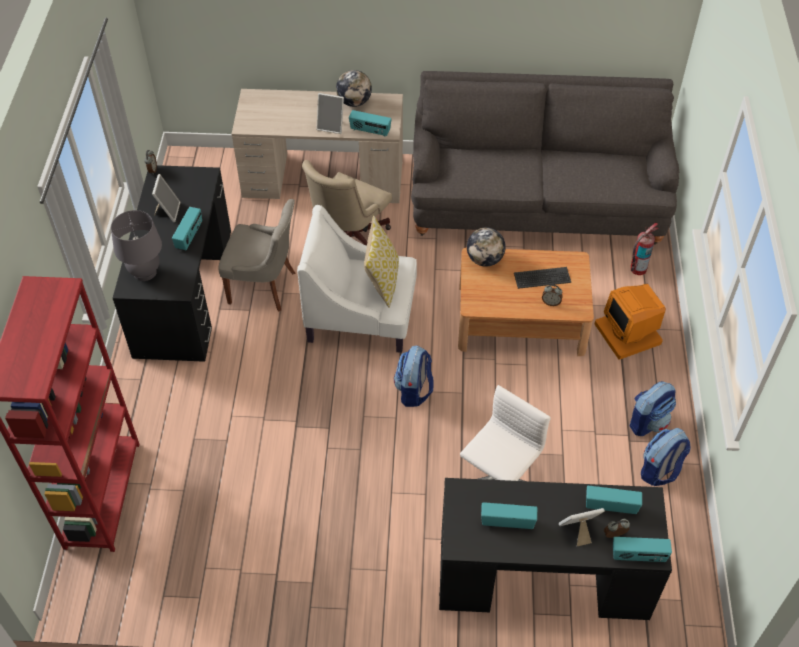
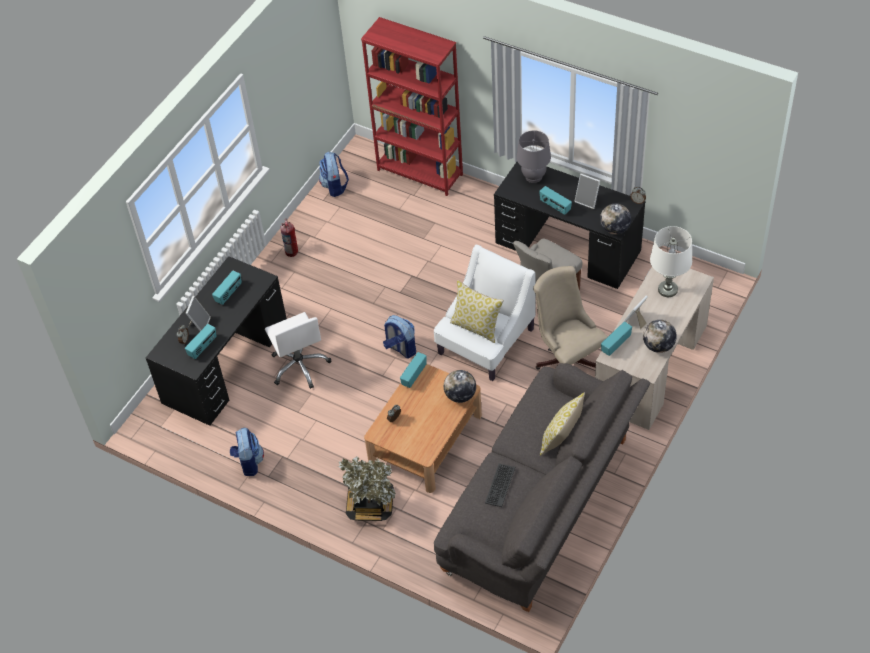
camera: 120 degrees right, 0 degrees up
(205, 176) = (614, 229): none -> globe
(275, 115) = (667, 289): none -> white table lamp
(498, 151) = (561, 439): none -> pillow
(542, 278) = (420, 424): keyboard -> keyboard (499, 485)
(629, 333) = (370, 505): monitor -> potted plant
(637, 269) = (428, 545): fire extinguisher -> fire extinguisher (292, 251)
(638, 556) = (164, 345): radio -> radio (413, 375)
(648, 421) = (289, 476): backpack -> backpack (335, 186)

